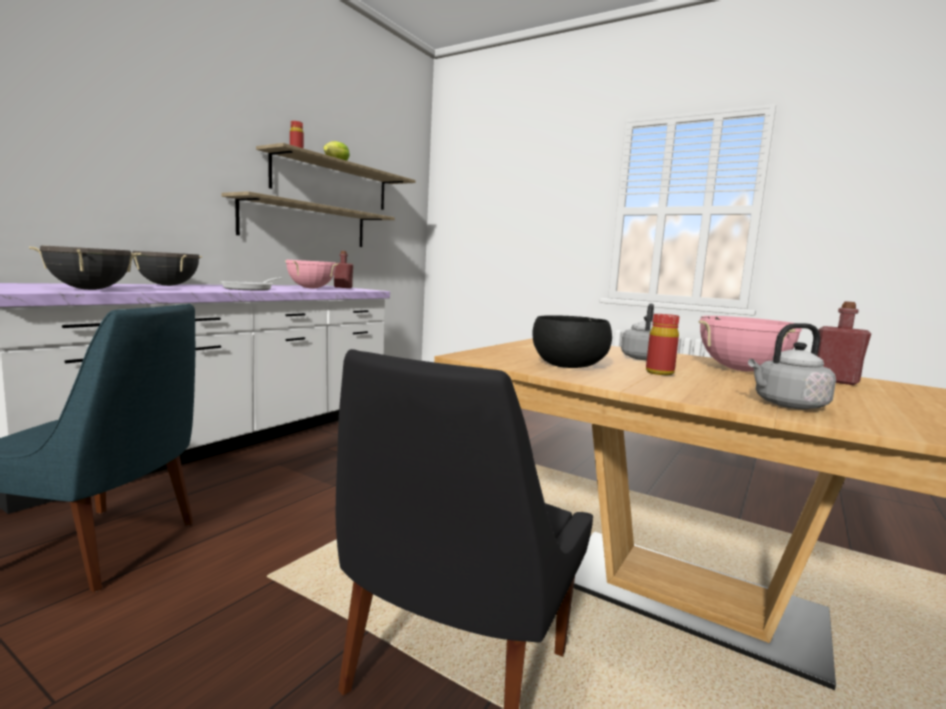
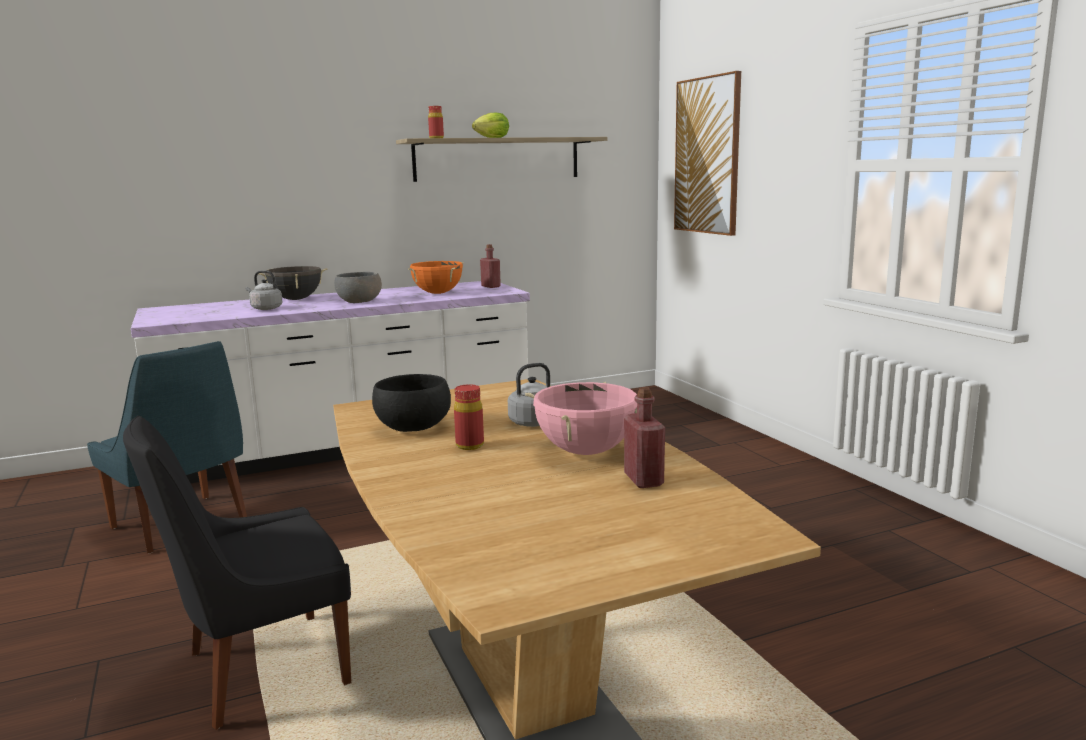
camera: 35 degrees right, 5 degrees up
(90, 289) = (206, 316): black cooking pot -> none
(251, 289) = (359, 301): frying pan -> grey bowl
(306, 224) = (463, 213): shelf -> none
(311, 288) = (437, 293): pink cooking pot -> orange cooking pot
(482, 204) = (707, 156): none -> picture
(787, 405) = (439, 499): grey kettle -> grey kettle (265, 308)

